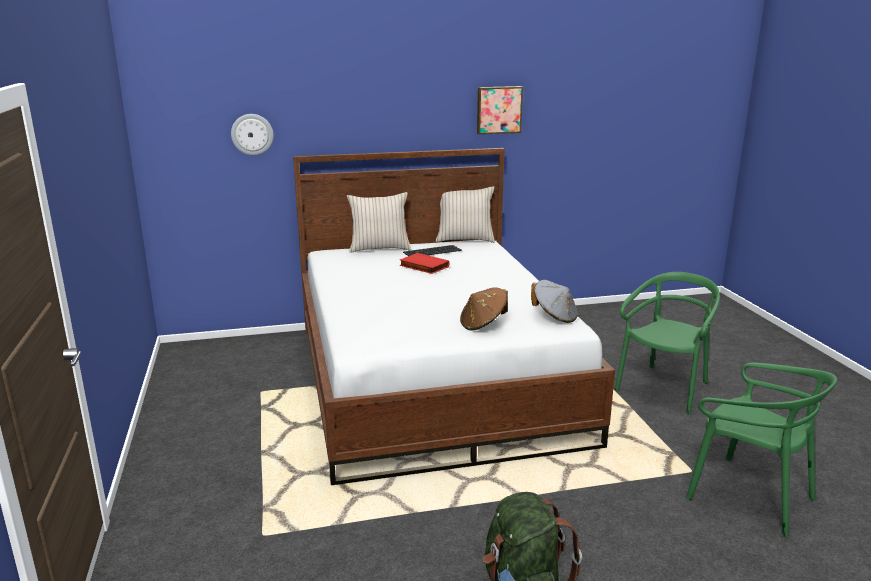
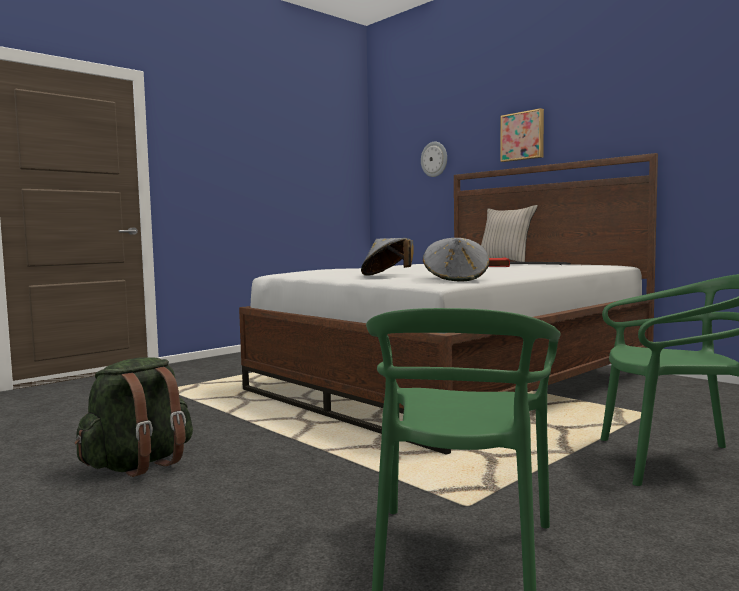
camera: 60 degrees right, 15 degrees down
(464, 240) = (600, 264): beige pillow -> none
(483, 324) = (387, 275): brown hat -> grey hat
(499, 110) = (658, 109): picture -> picture (523, 136)

